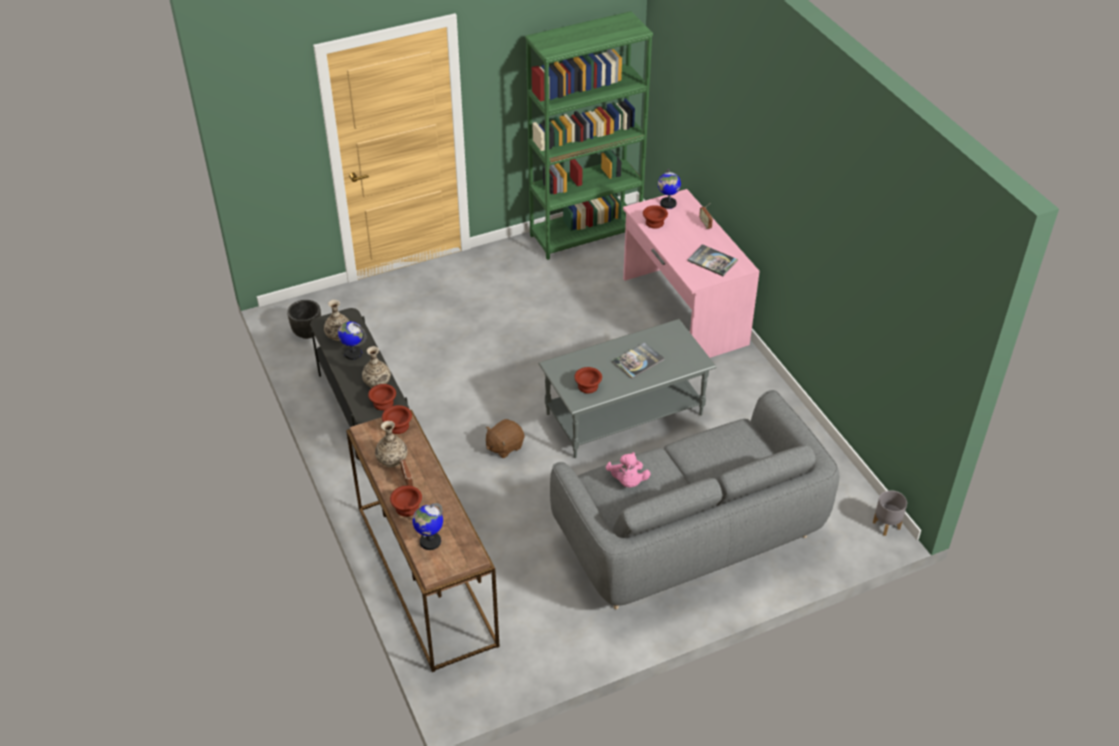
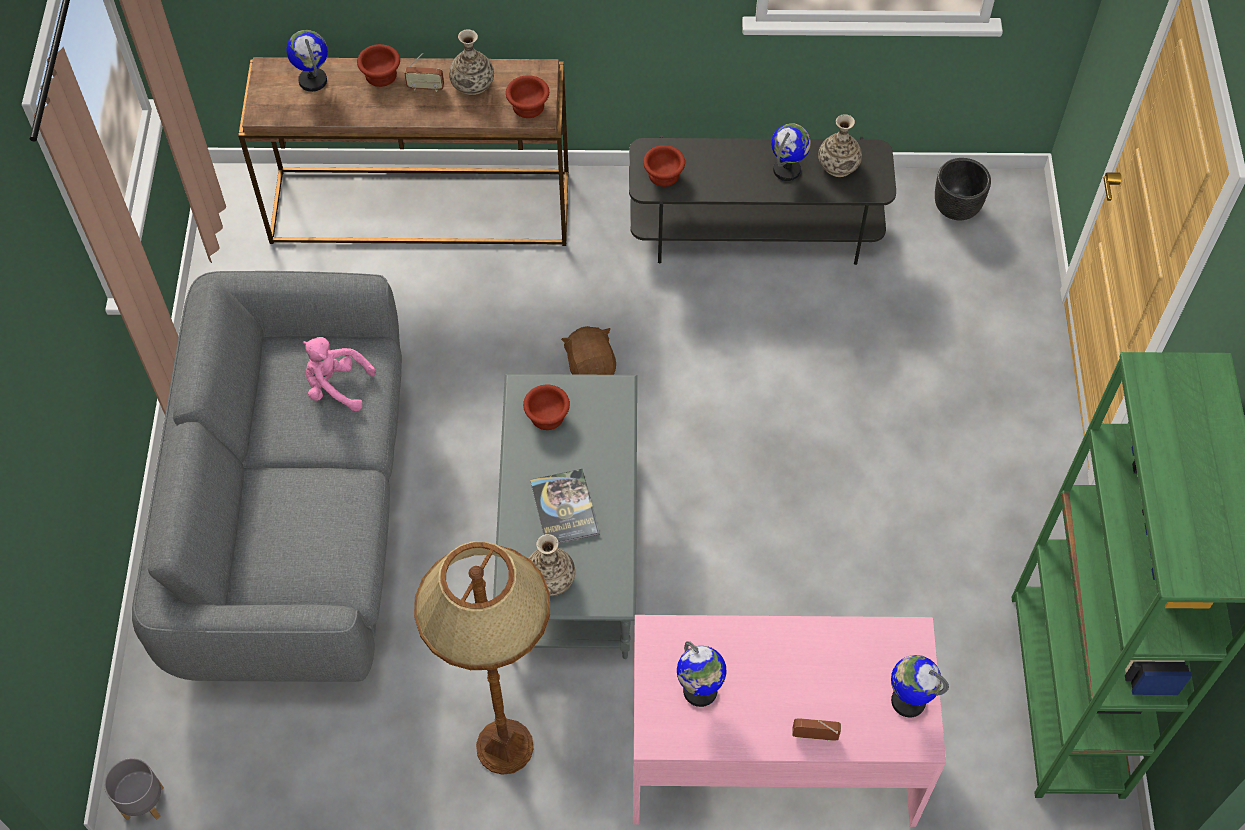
camera: 115 degrees right, 15 degrees up
(377, 382) = (711, 180): vase -> vase (550, 579)
(654, 223) = (856, 647): brown bowl -> none
(712, 261) = (700, 691): book -> globe
(748, 400) = (504, 746): none -> brown floor lamp

